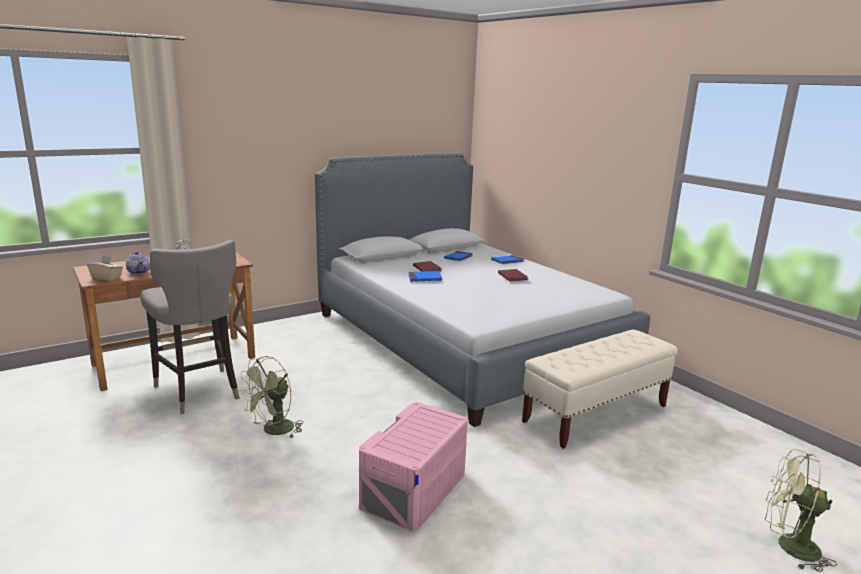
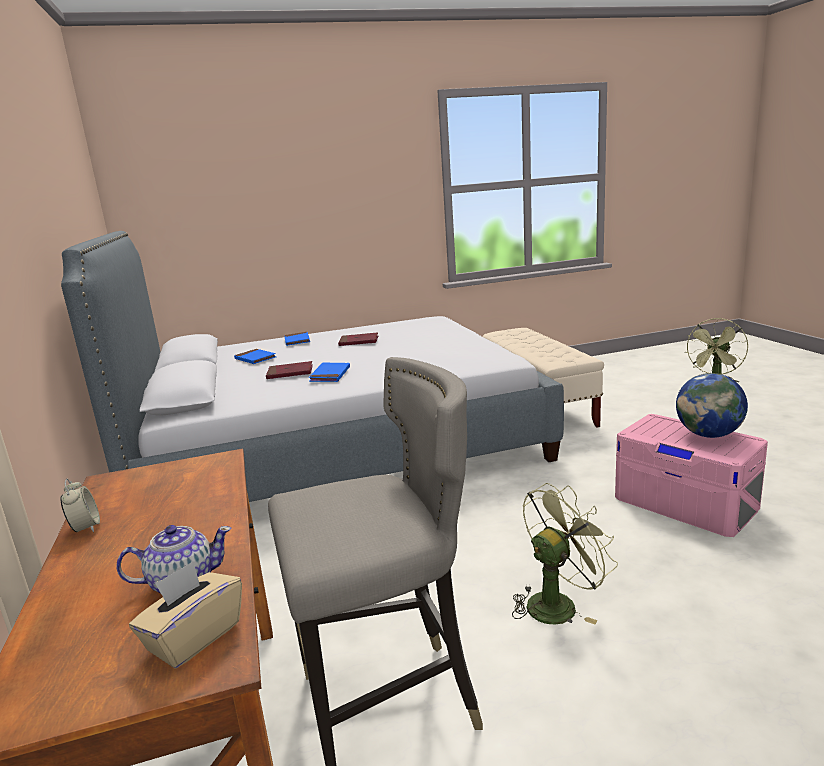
camera: 70 degrees left, 0 degrees up
(273, 431) = (557, 603): green fan -> green fan turned 90 degrees counterclockwise
(421, 441) = (708, 434): none -> globe

